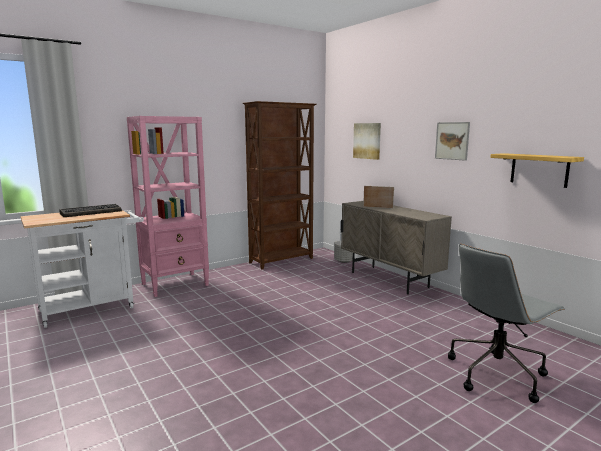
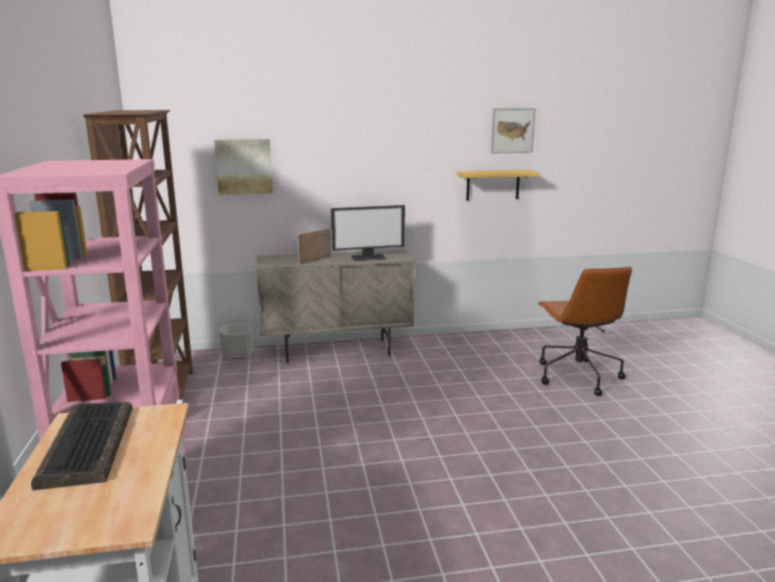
camera: 65 degrees left, 5 degrees up
(409, 213) = (369, 257): none -> monitor
(452, 141) = (393, 160): picture -> picture (512, 130)
(496, 373) = (577, 375): grey office chair -> brown office chair

